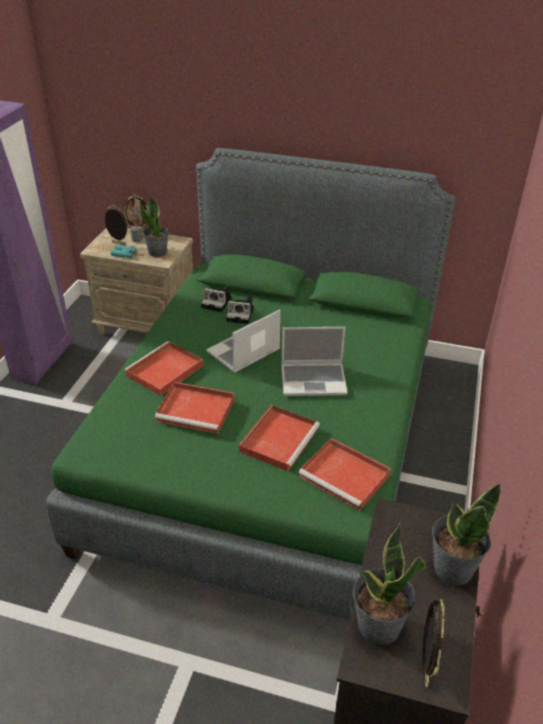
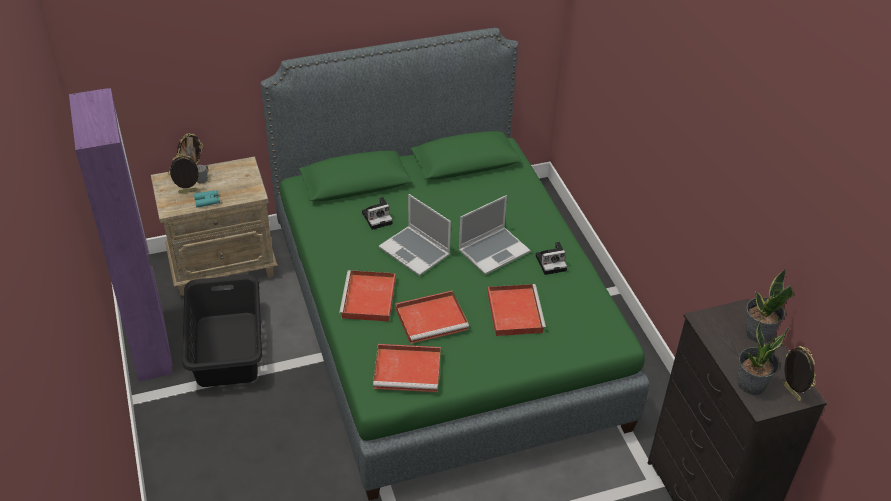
camera: 35 degrees left, 5 degrees up
(90, 384) = (227, 348): none -> black laundry basket
(157, 252) = (238, 185): potted plant -> none
(218, 303) = (345, 214): camera -> camera (552, 262)
(243, 352) = (415, 252): laptop -> laptop turned 60 degrees counterclockwise
(346, 476) = (585, 316): red tray -> red tray (409, 370)

